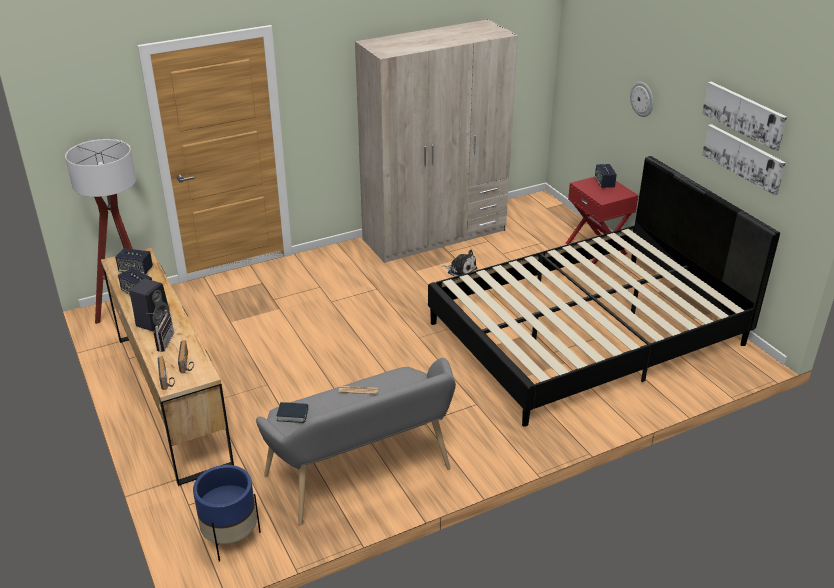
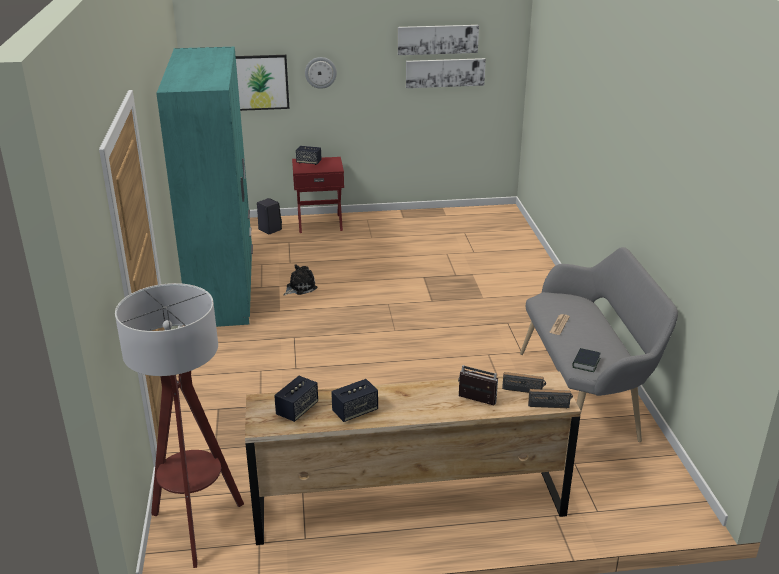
camera: 70 degrees left, 5 degrees down
(154, 322) = (430, 404): black speaker -> black speaker (269, 229)
(231, 538) = (651, 487): blue planter -> none
(435, 235) = (223, 287): beige wardrobe -> turquoise wardrobe
(587, 334) = (439, 256): black bed -> none
(601, 85) = (260, 82): none -> picture

